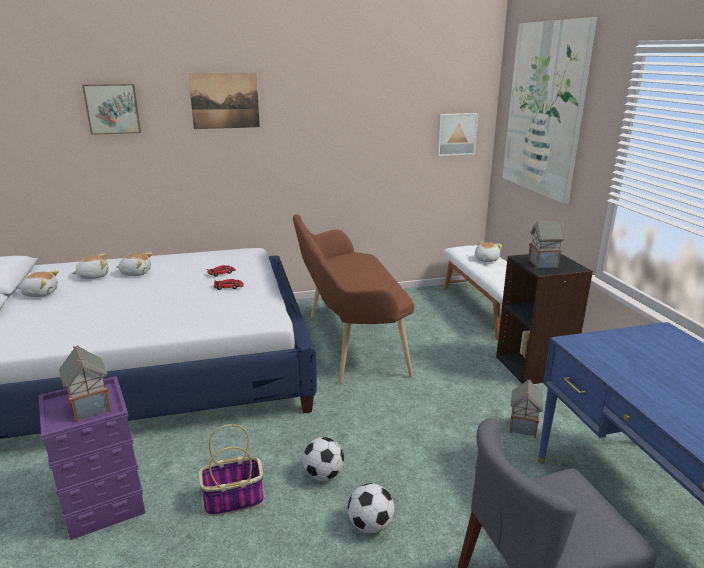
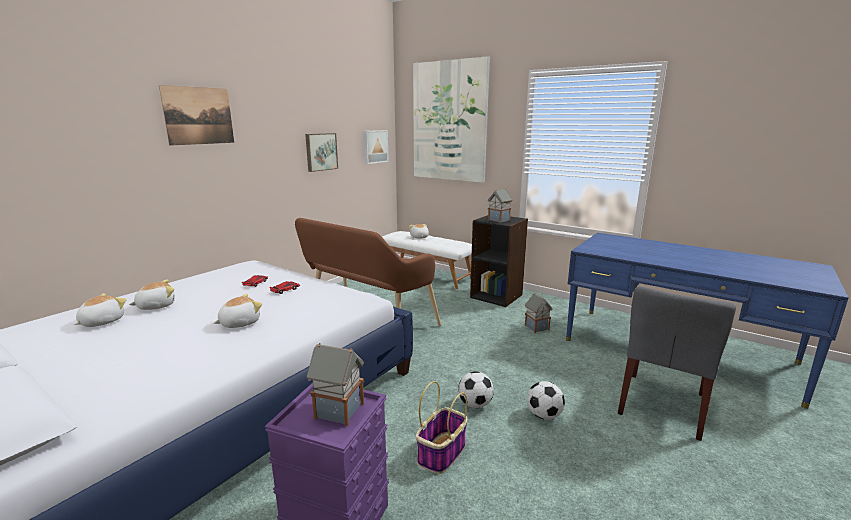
camera: 40 degrees left, 5 degrees down
(40, 293) = (54, 355): plush toy -> plush toy (239, 323)
(112, 109) = (68, 122): picture -> picture (321, 152)

